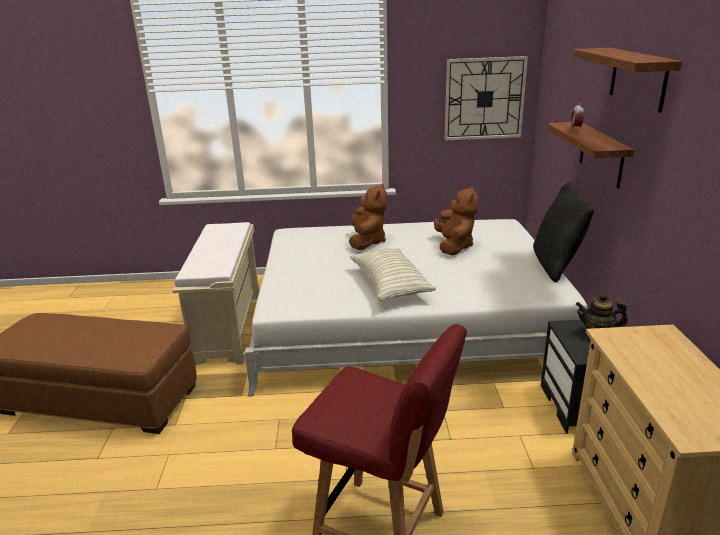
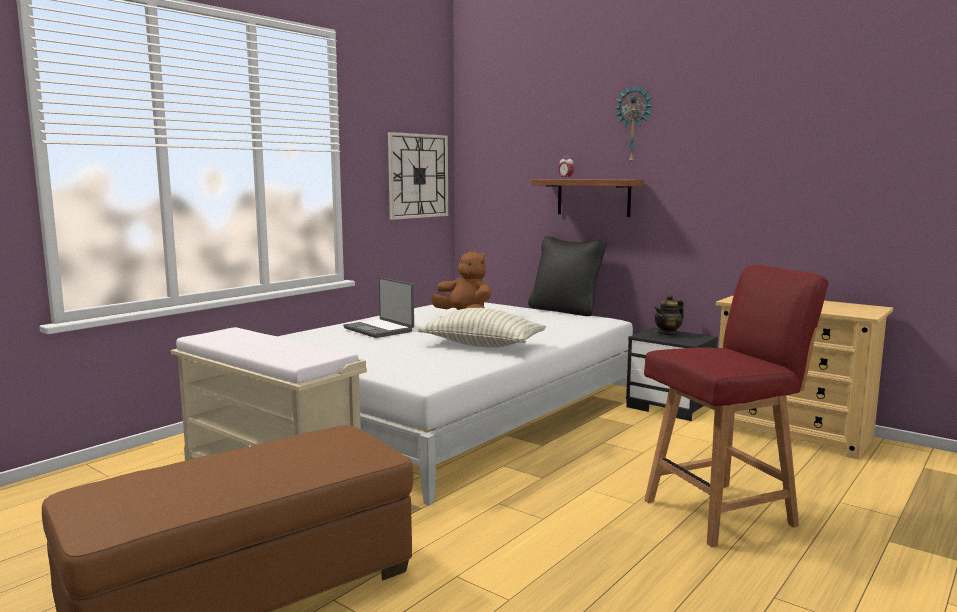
camera: 50 degrees left, 15 degrees down
(367, 242) = (379, 329): brown plush toy -> laptop
(638, 78) = (634, 125): shelf -> wall clock

